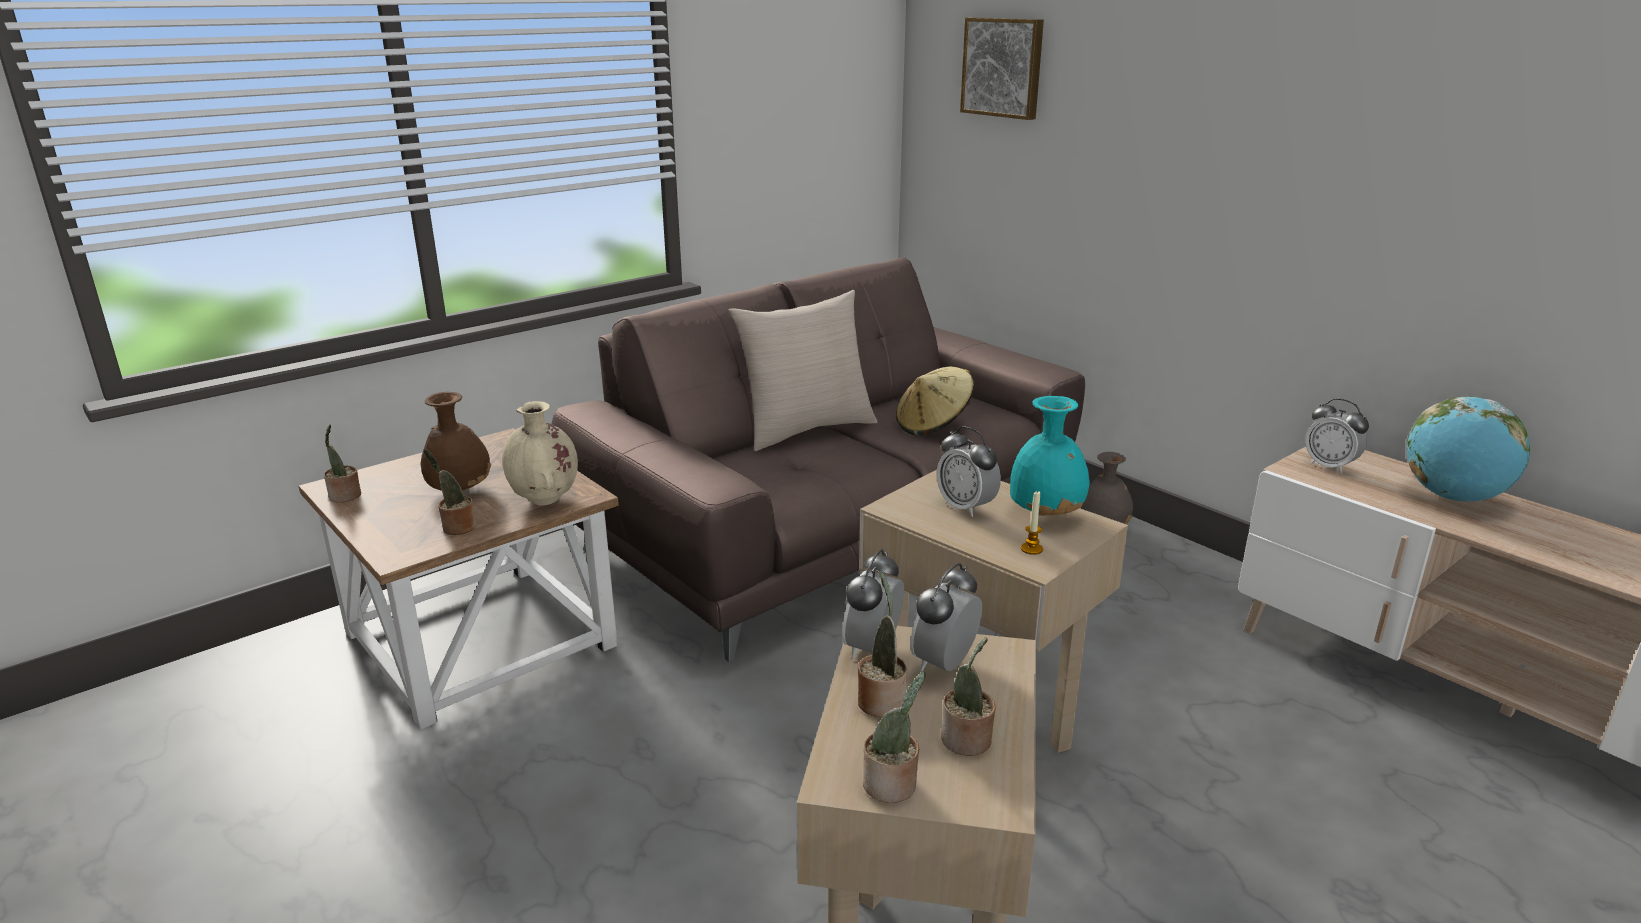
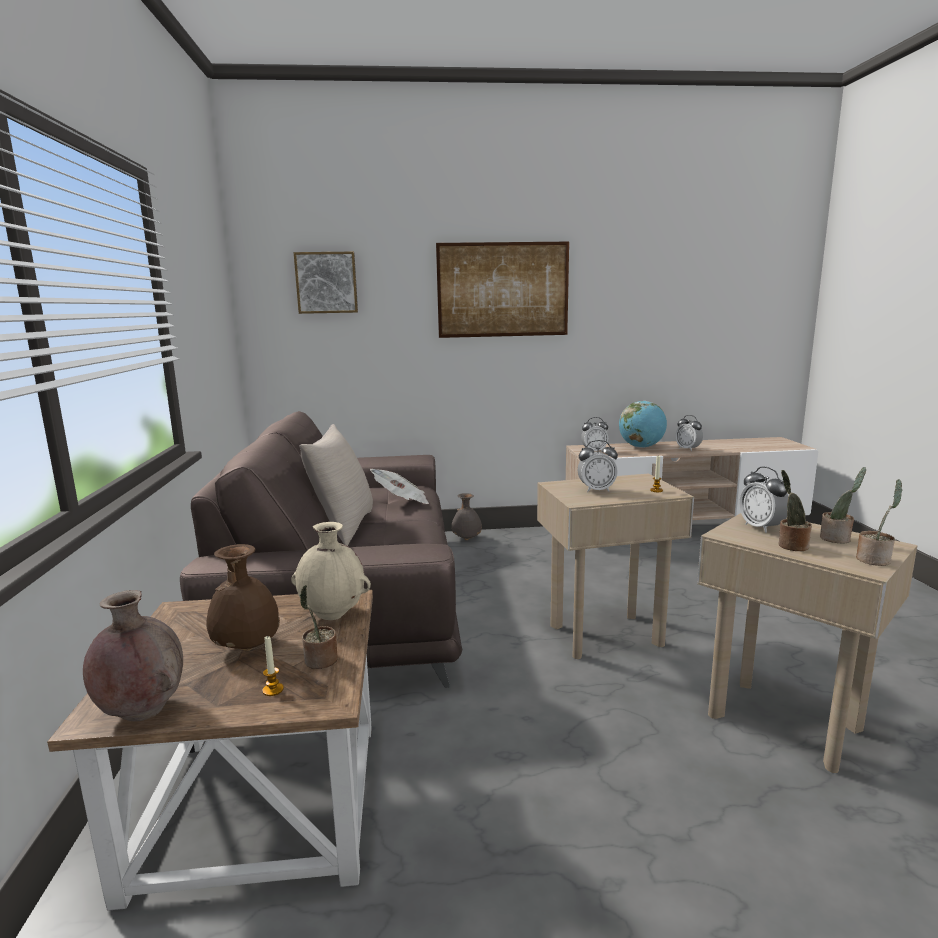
camera: 55 degrees left, 10 degrees down
(345, 496) = (142, 712): potted plant -> brown vase
(400, 528) = (273, 690): none -> candle
(872, 649) = (737, 537): alarm clock -> alarm clock (688, 449)
(933, 425) = (401, 501): beige hat -> newspaper
(1047, 514) = (622, 480): turquoise vase -> none
(1263, 106) = (503, 290): none -> picture

